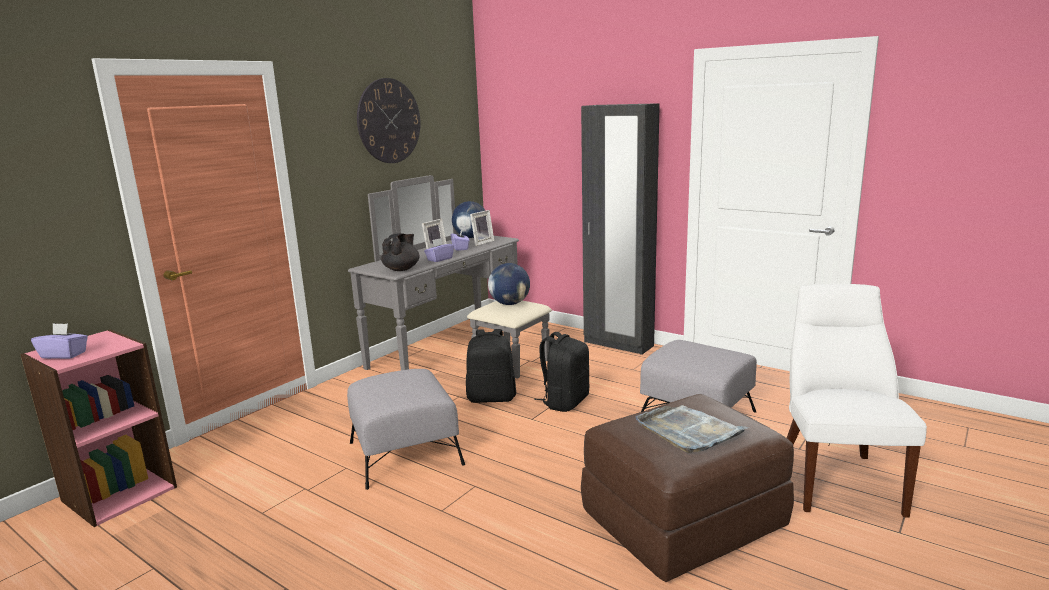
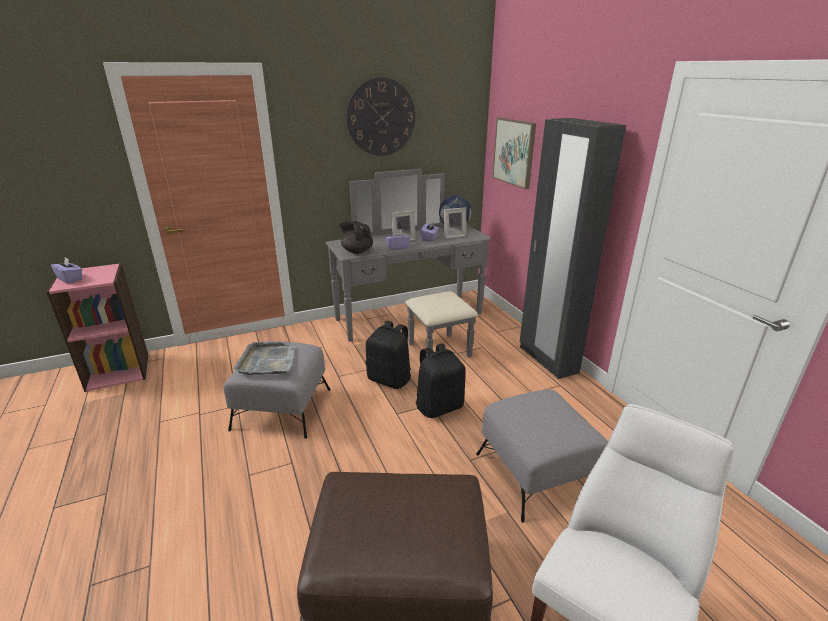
camera: 30 degrees right, 10 degrees up
(402, 269) = (357, 251): black teapot -> black teapot turned 105 degrees counterclockwise
(510, 304) = (443, 300): globe -> none
(524, 148) = (514, 152): none -> picture
(688, 431) = (393, 524): grey tray -> grey tray (267, 361)

